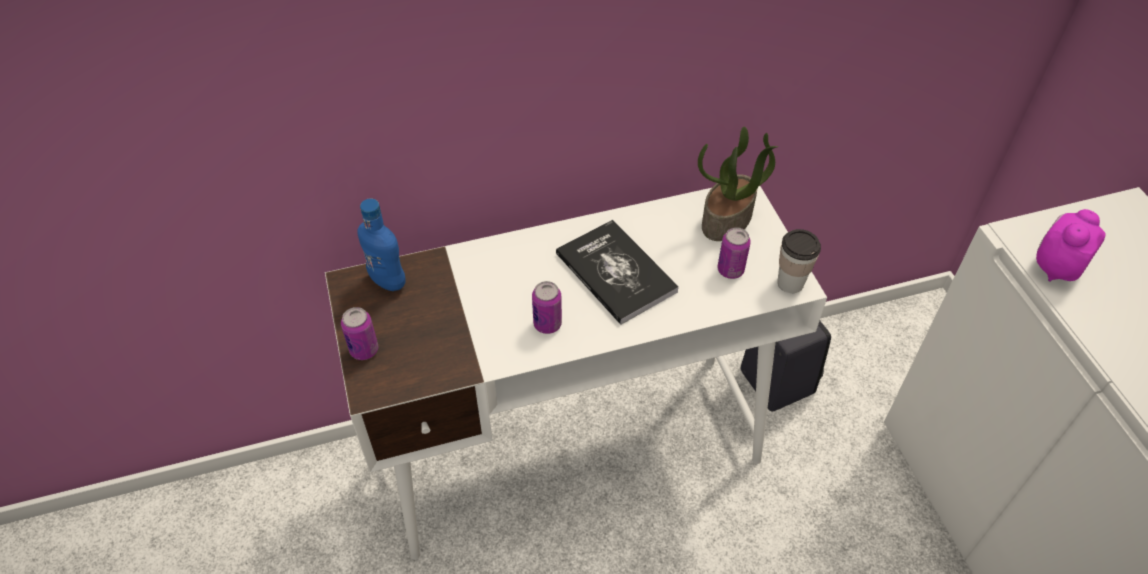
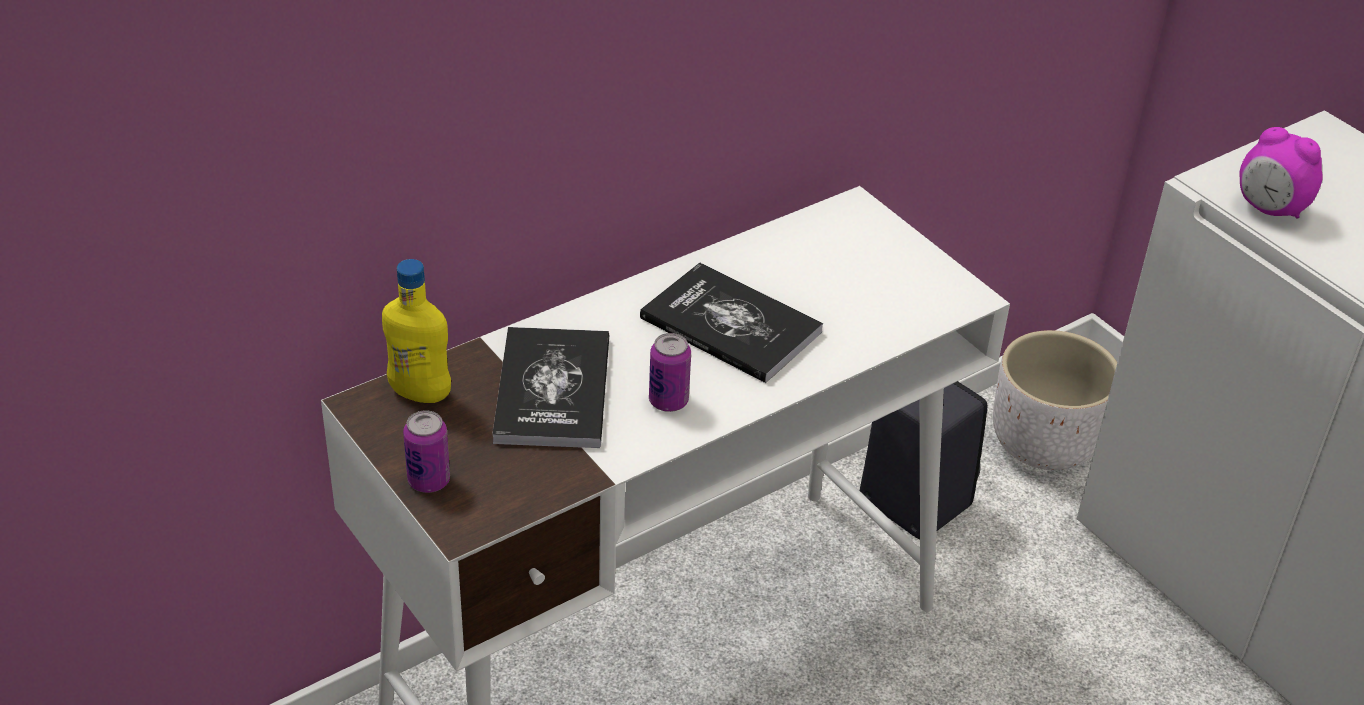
camera: 20 degrees left, 10 degrees down
(388, 281) = (420, 393): blue bottle -> yellow bottle
(474, 298) = (553, 390): none -> book
(727, 220) = (847, 240): potted plant -> none
(730, 270) = (877, 295): can -> none
(790, 283) = (958, 296): cup -> none
(883, 359) = (1044, 444): none -> white planter
(1055, 268) = (1269, 209): alarm clock -> alarm clock turned 75 degrees counterclockwise

